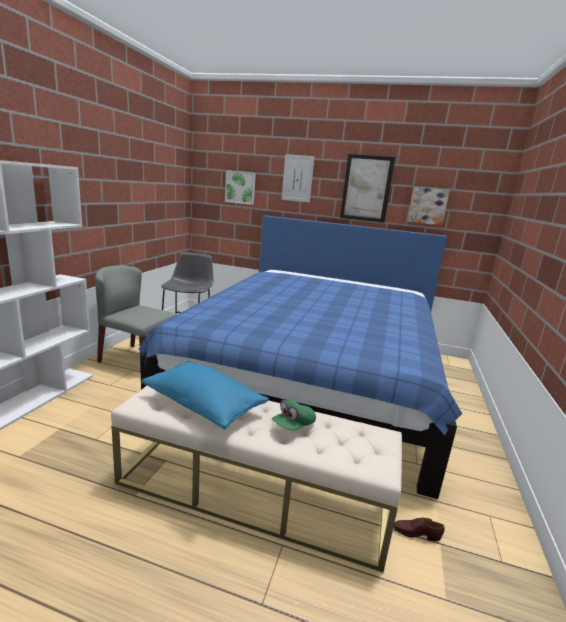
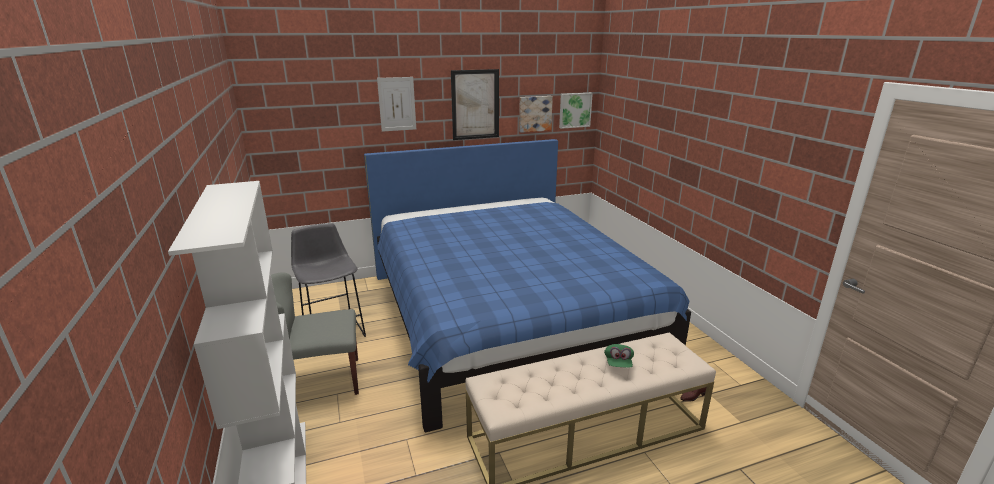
camera: 35 degrees left, 5 degrees up
(203, 405) = (544, 383): blue pillow -> none
(240, 187) = (323, 125): picture -> picture (574, 110)

